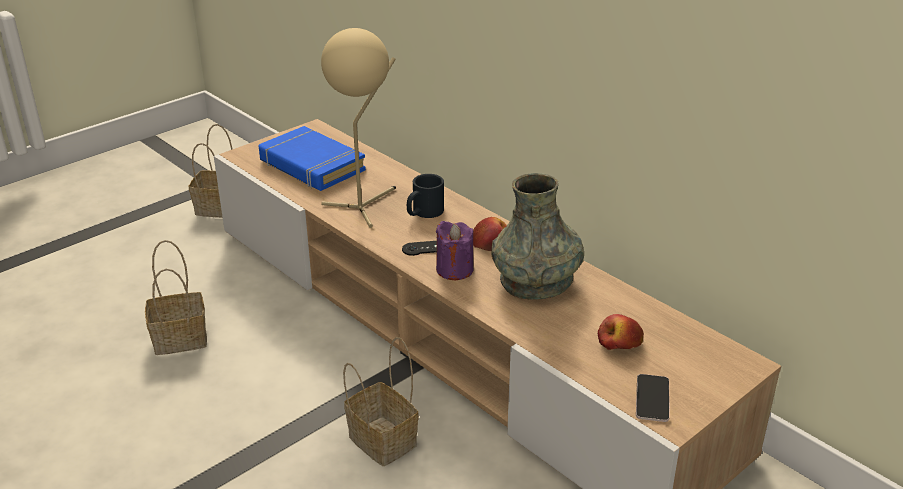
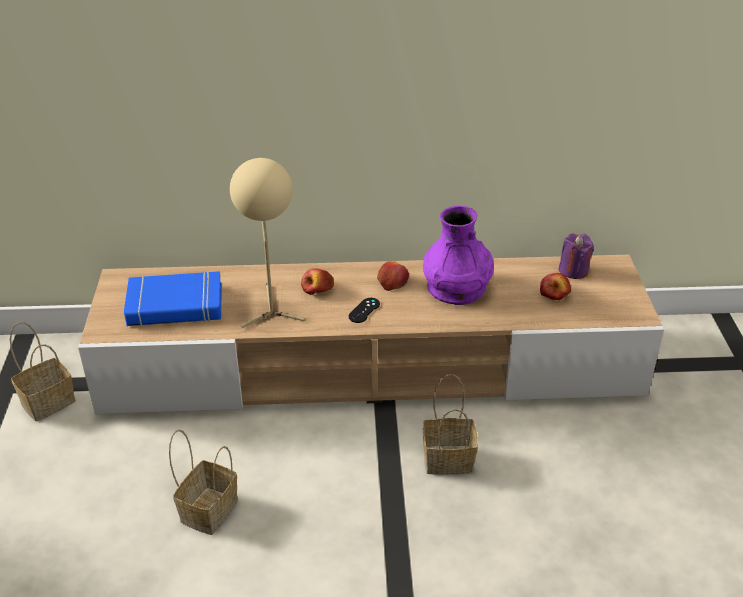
camera: 50 degrees left, 5 degrees up
(423, 213) = (317, 289): black mug -> apple
(454, 270) = (404, 312): purple candle -> purple candle (573, 270)
(536, 280) = (456, 287): grey vase -> purple vase
(652, 398) = (615, 311): phone -> none

